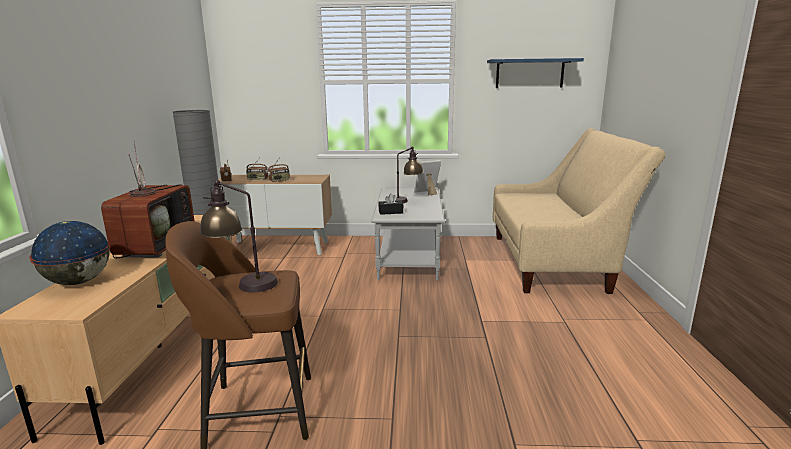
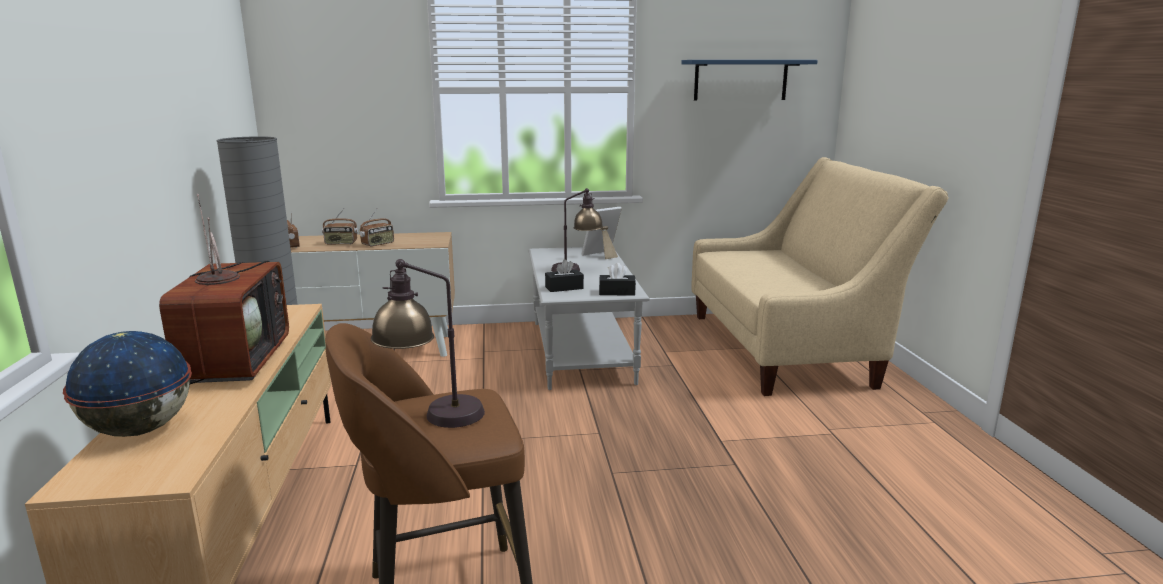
camera: 10 degrees left, 0 degrees up
(424, 216) = (617, 292): none -> black tissue box

